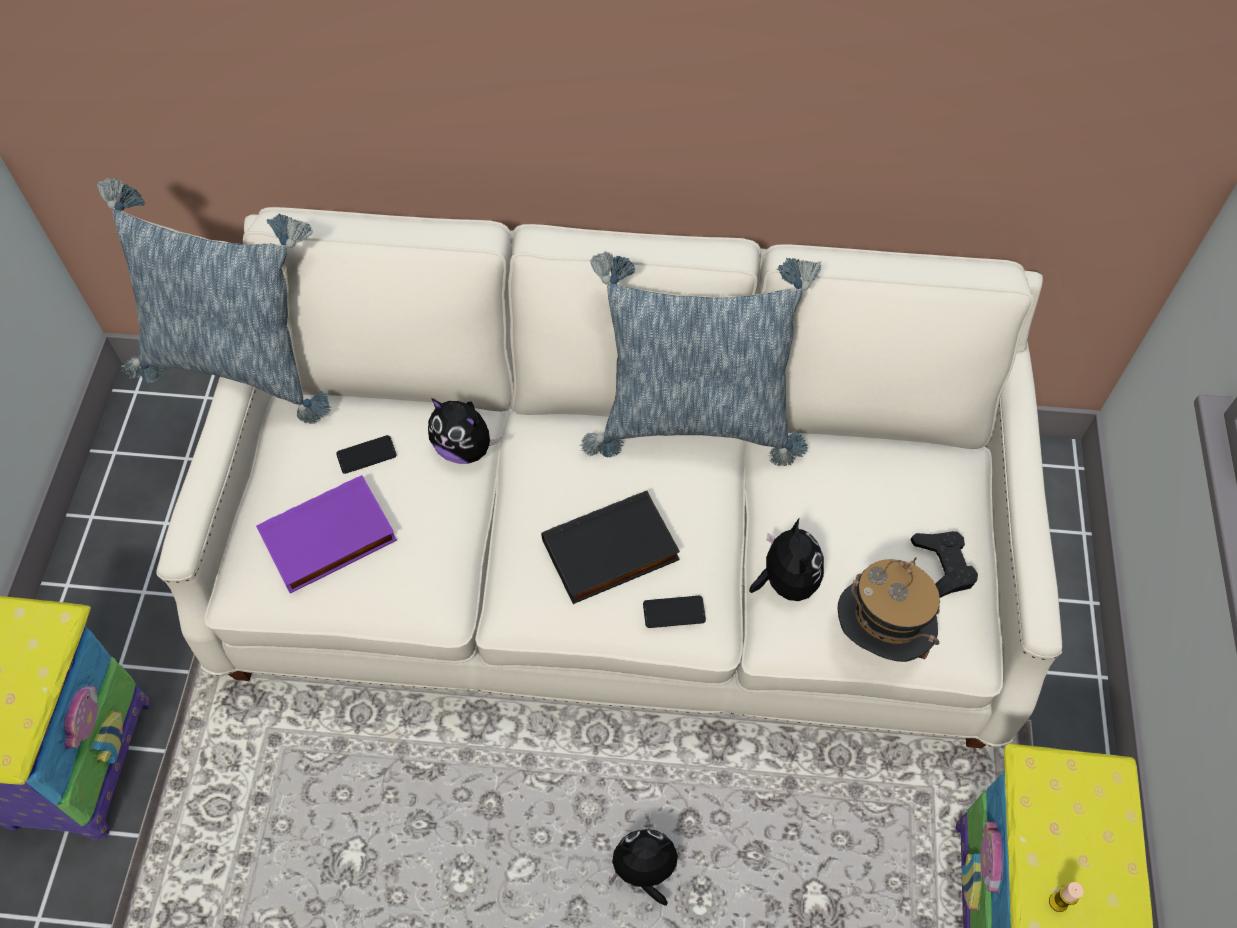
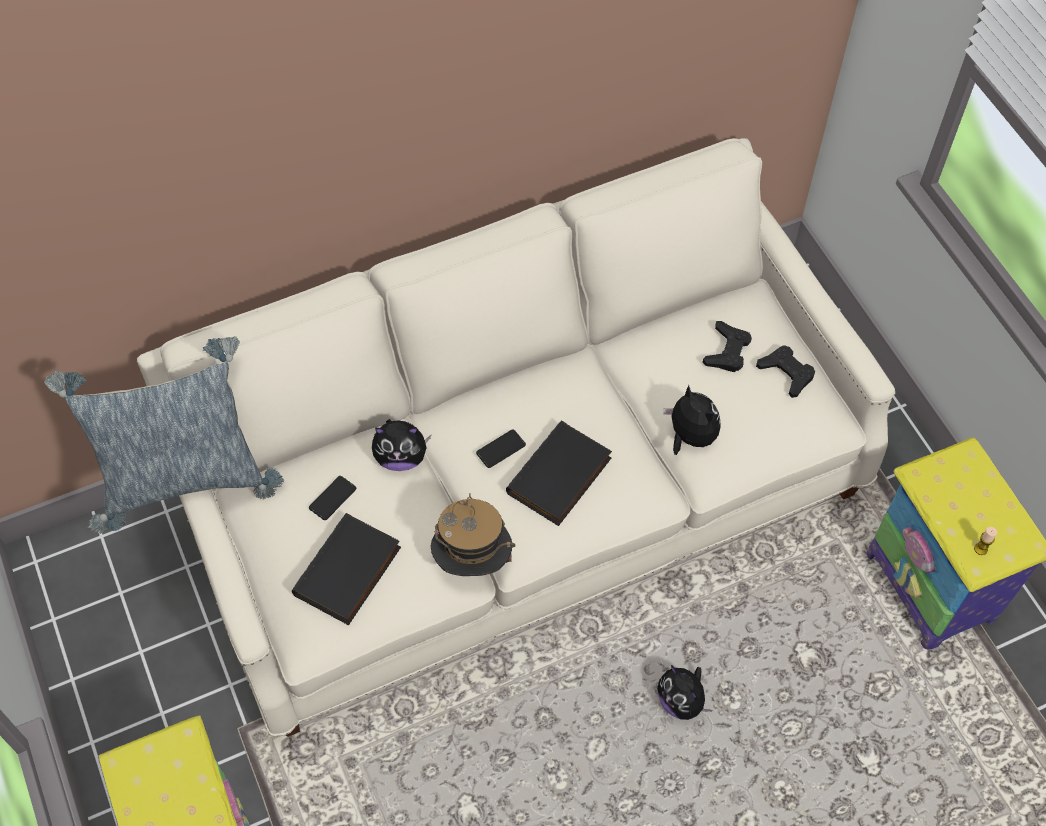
camera: 30 degrees left, 0 degrees up
(329, 540) = (349, 573): purple book -> black book
(644, 871) = (681, 701): plush toy -> plush toy turned 90 degrees counterclockwise
(674, 612) = (630, 495): phone -> phone (501, 449)
(693, 427) = (556, 361): pillow -> none
(878, 638) = (774, 443): hat -> hat (473, 562)
(889, 507) = (727, 351): none -> black game controller

